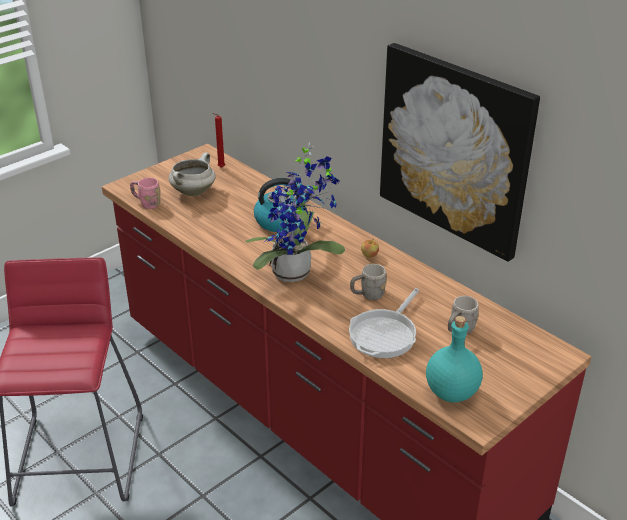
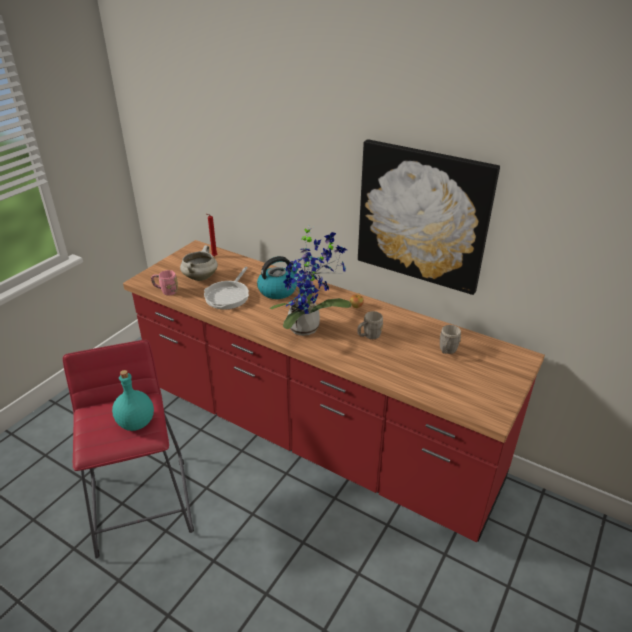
camera: 15 degrees left, 0 degrees up
(385, 334) = (395, 363): frying pan -> frying pan (228, 296)
(451, 391) = (463, 398): turquoise bottle -> turquoise bottle (136, 422)

